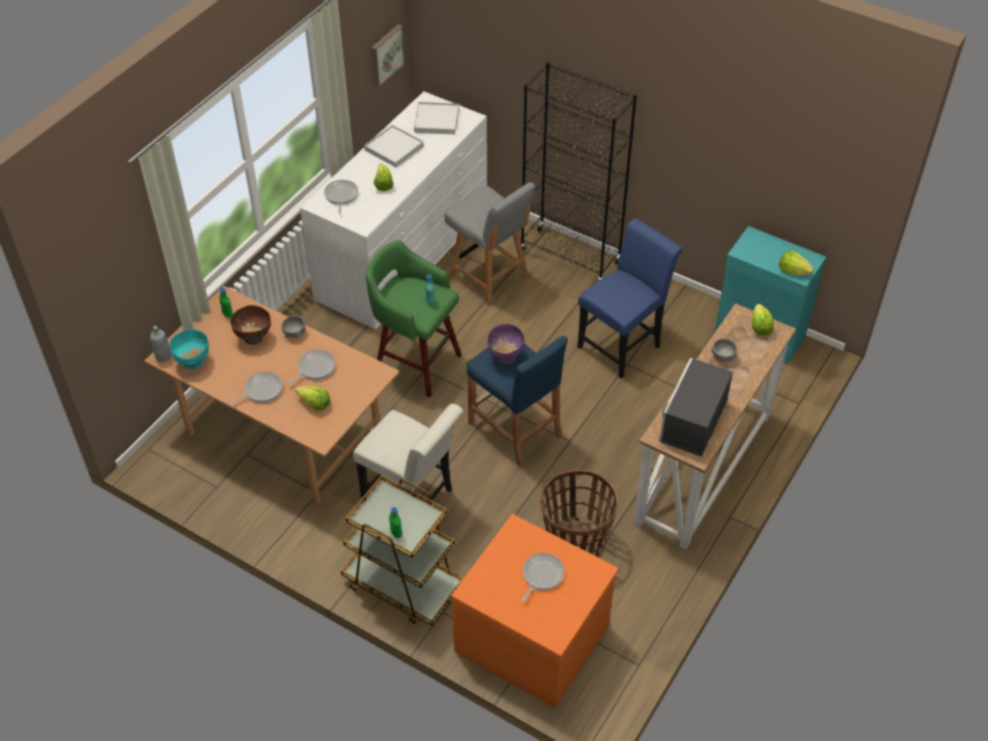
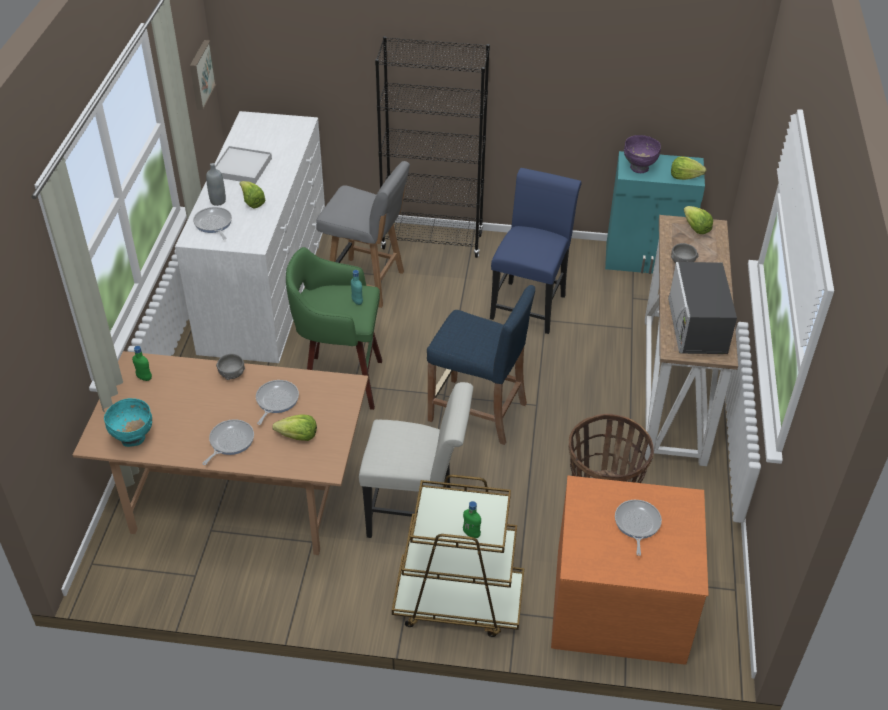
camera: 25 degrees left, 5 degrees down
(163, 357) = (94, 443): grey bottle -> grey bottle (218, 201)
(253, 338) = (189, 392): brown bowl -> none
(436, 120) = (270, 133): white tray -> none
(505, 357) = (464, 331): purple bowl -> purple bowl (639, 168)

